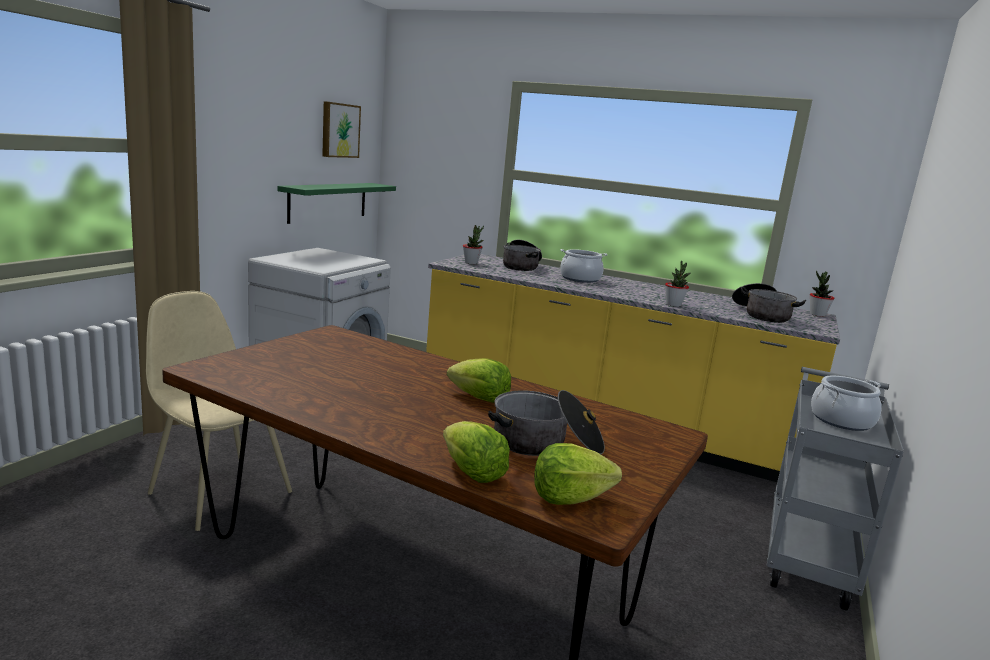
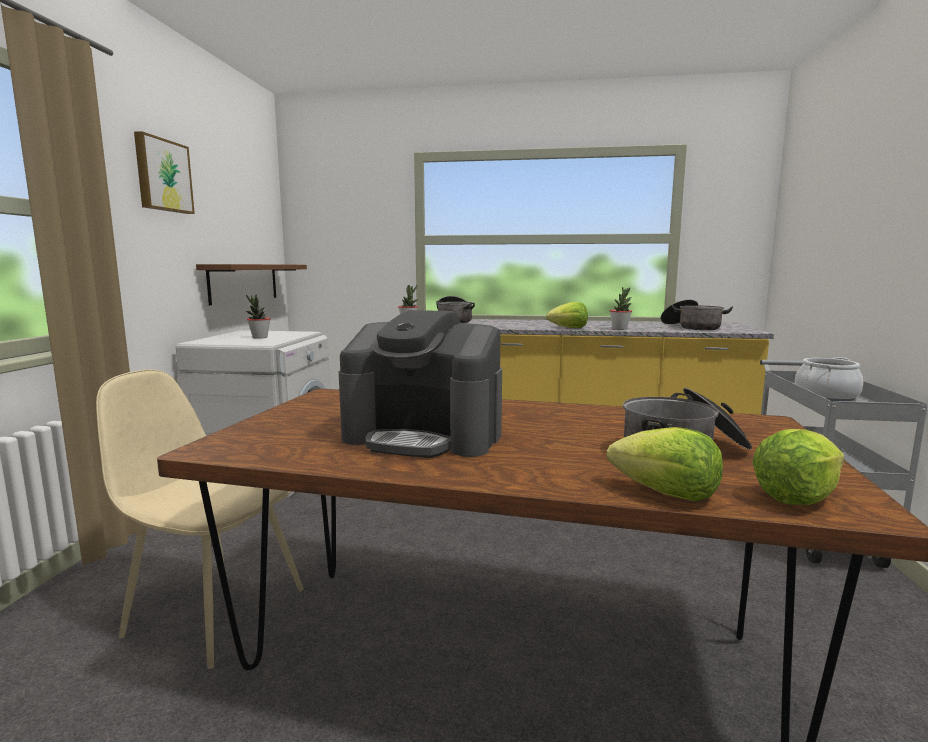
camera: 15 degrees left, 5 degrees down
(328, 201) = (244, 282): green shelf -> brown shelf
(339, 130) = (246, 209): picture -> picture (162, 175)
(360, 387) = (424, 435): none -> coffee machine
(479, 398) = (556, 424): lettuce -> lettuce (569, 328)
(580, 279) = (517, 323): cooking pot -> none
(817, 315) = (726, 323): potted plant -> potted plant (260, 337)

